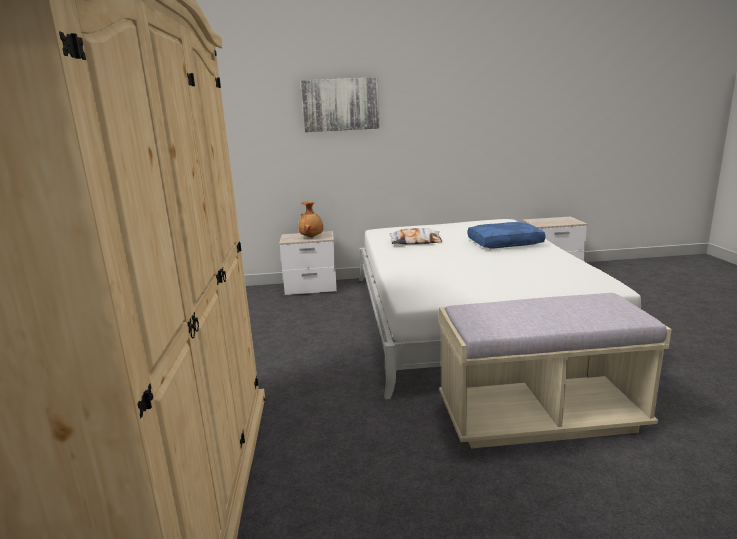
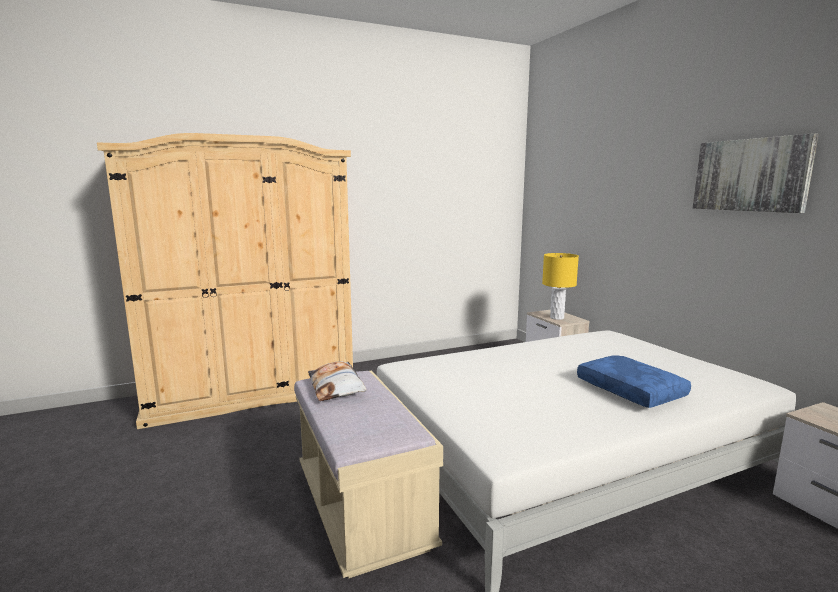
camera: 70 degrees right, 5 degrees down
(312, 237) = (557, 318): brown vase -> yellow table lamp
(340, 104) = (615, 192): picture -> picture (750, 175)
(415, 242) = (580, 350): pillow -> pillow (336, 387)

